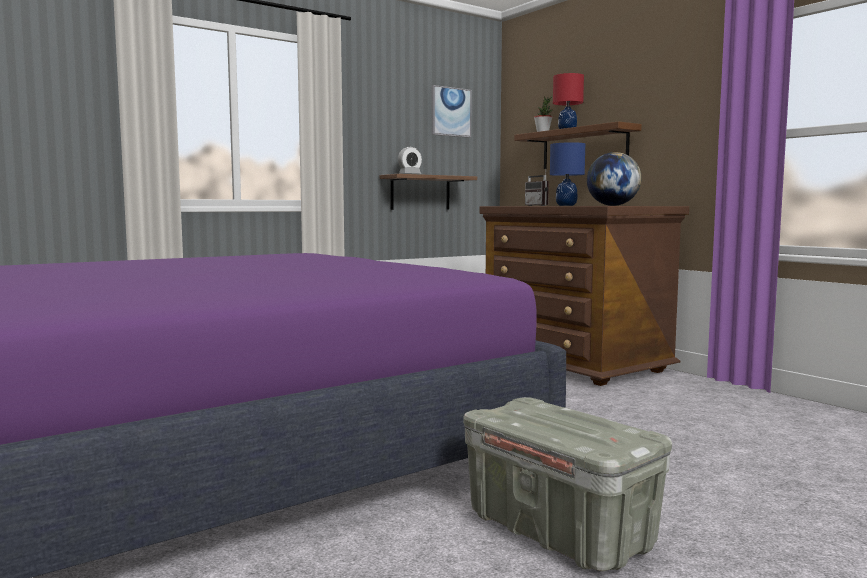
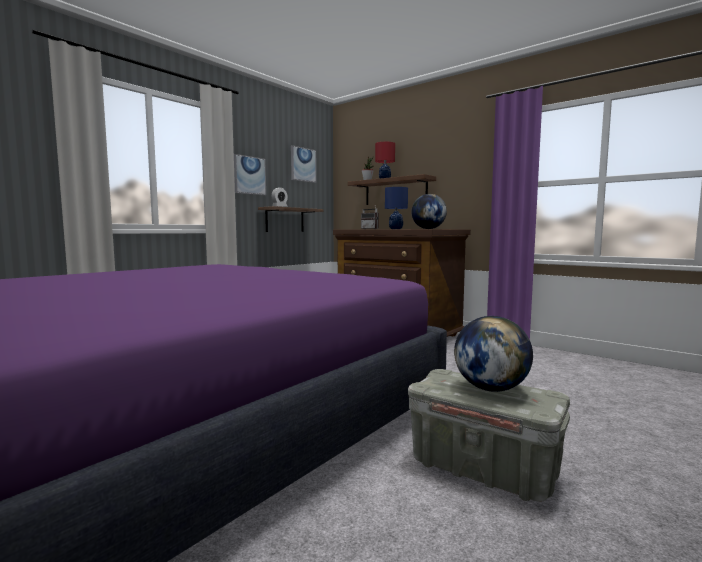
camera: 15 degrees left, 0 degrees up
(367, 131) = (249, 175): none -> picture
(568, 422) = (490, 388): none -> globe

